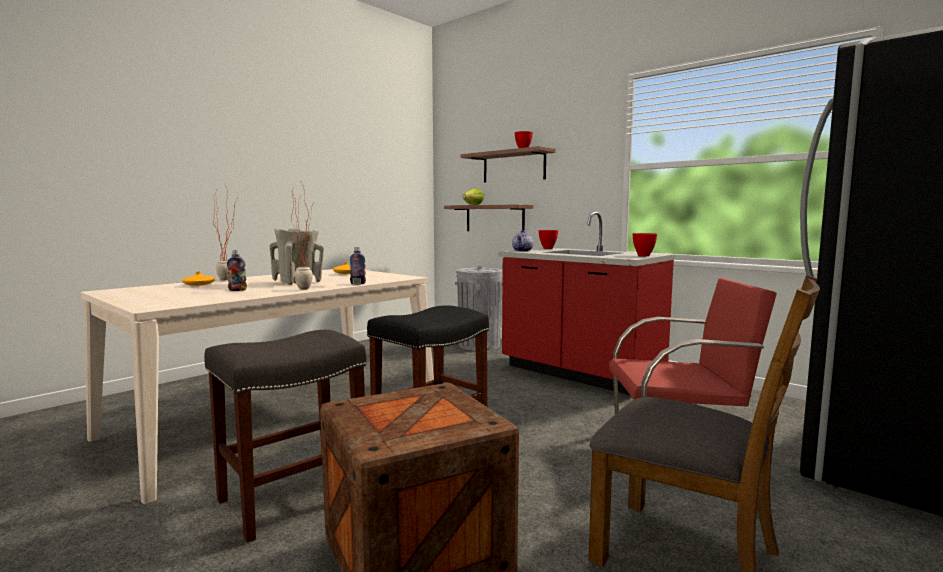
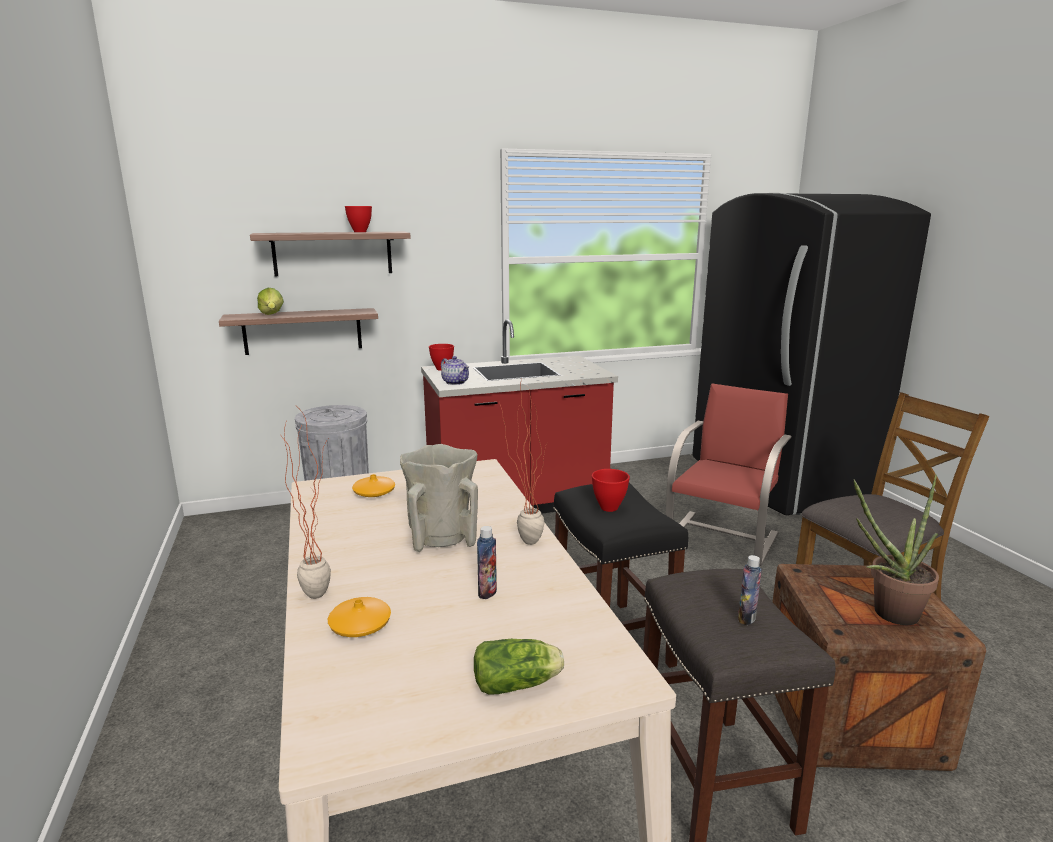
camera: 60 degrees left, 10 degrees up
(147, 299) = (519, 684): none -> lettuce
(358, 284) = (513, 503): bottle -> bottle (746, 618)
(387, 419) = (887, 614): none -> potted plant
(643, 255) = (582, 365): red bowl -> red bowl (608, 508)

